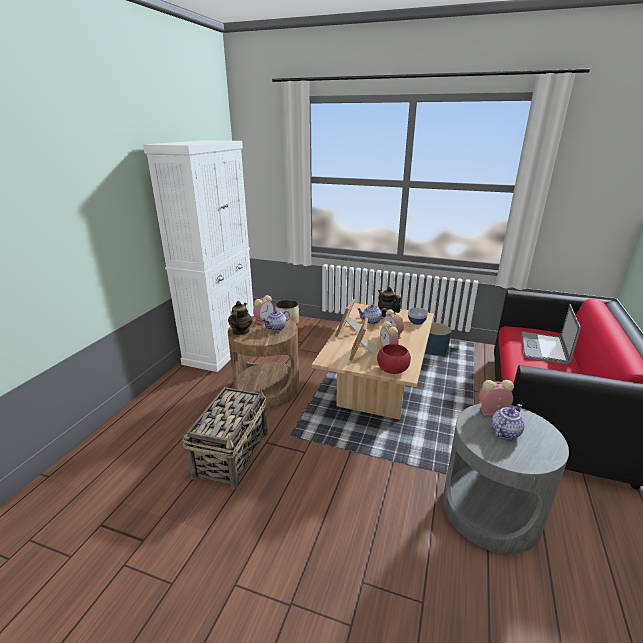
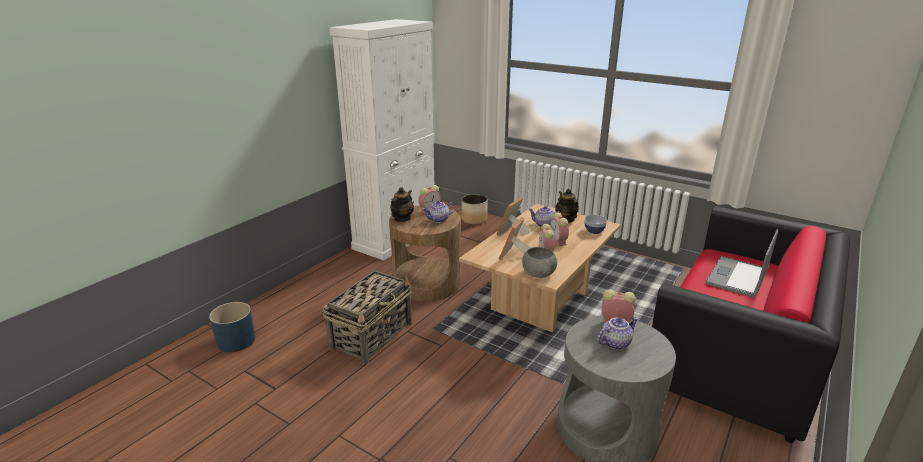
camera: 15 degrees right, 0 degrees up
(392, 370) = (538, 274): red bowl -> grey bowl
(434, 349) = (630, 268): blue planter -> blue planter (235, 341)

